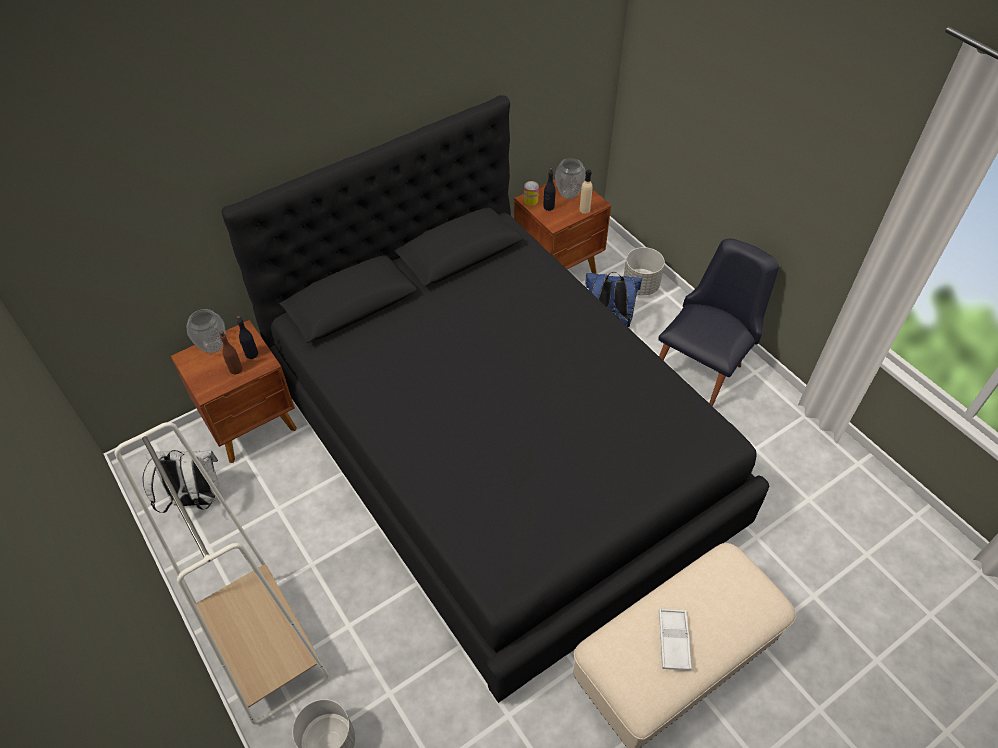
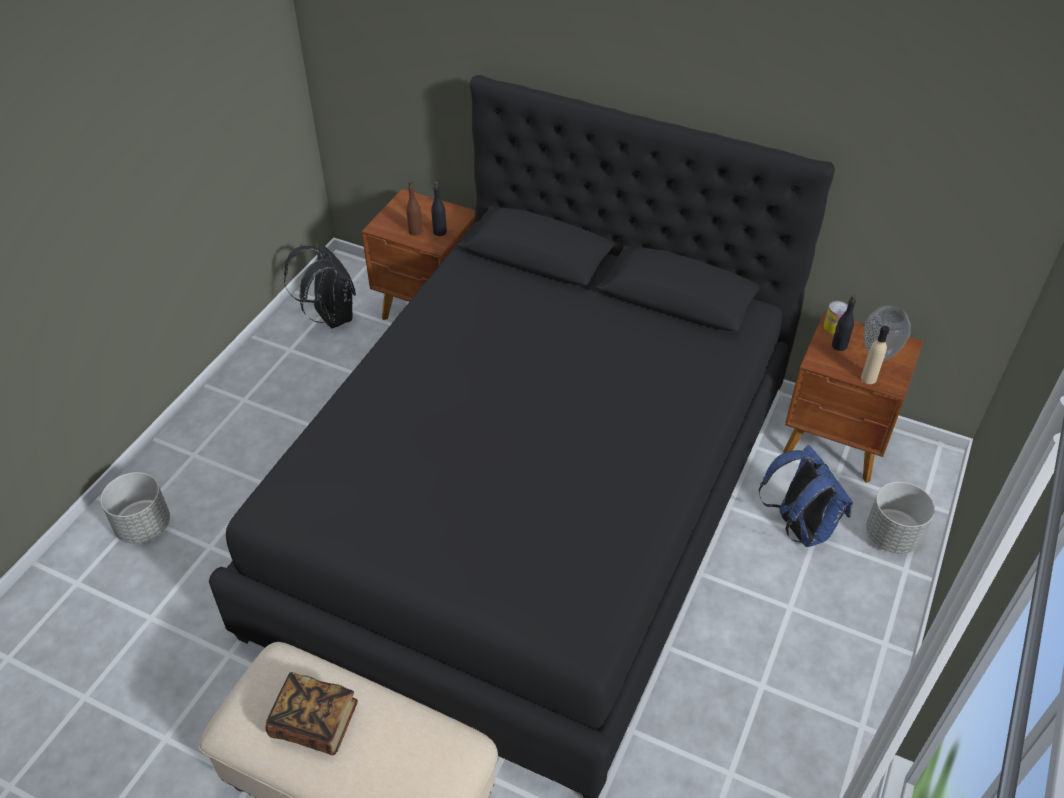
camera: 60 degrees right, 5 degrees down
(195, 499) = (330, 317): white backpack -> black backpack
(214, 347) = (430, 207): vase -> none
(264, 648) = (212, 436): clothes rack -> none
(673, 641) = (315, 722): white tray -> book
(703, 368) = (816, 659): black chair -> none

